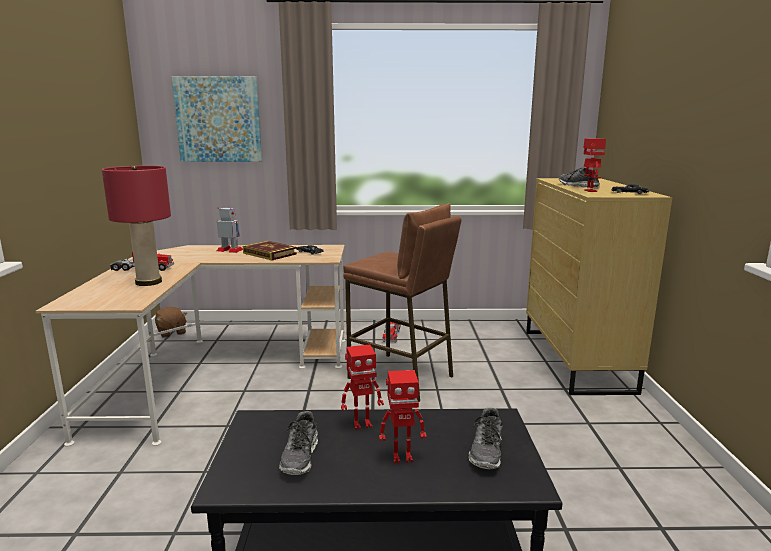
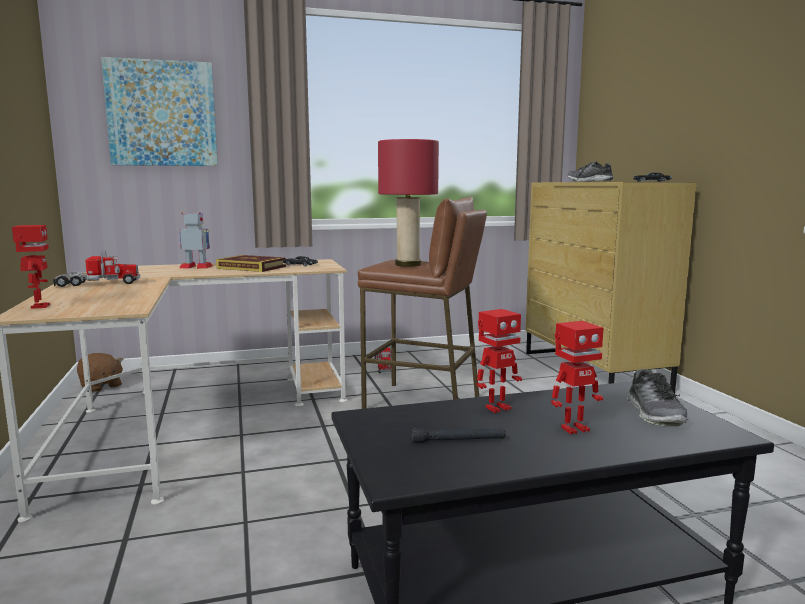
camera: 15 degrees left, 5 degrees down
(148, 282) = (123, 293): red table lamp -> red table lamp (408, 264)
(300, 456) = (458, 441): shoe -> black flashlight
(589, 191) = (611, 181): toy robot -> toy robot (39, 306)

